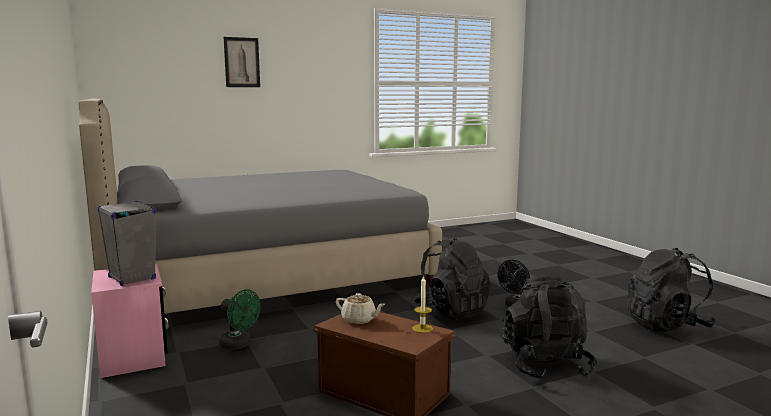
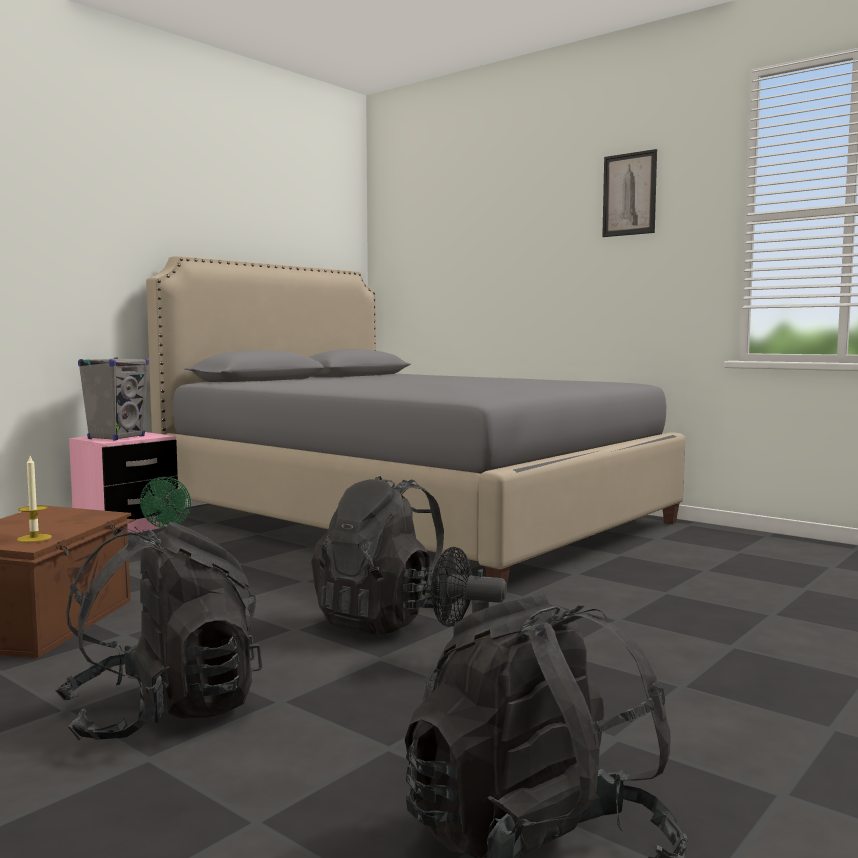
camera: 65 degrees right, 5 degrees down
(242, 62) = (524, 210): picture -> picture (629, 194)
(359, 320) = (64, 515): beige teapot -> none

